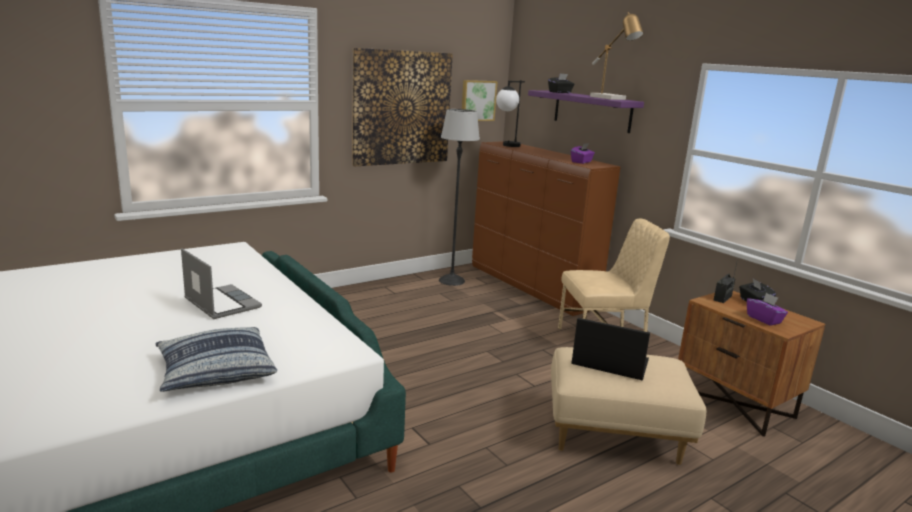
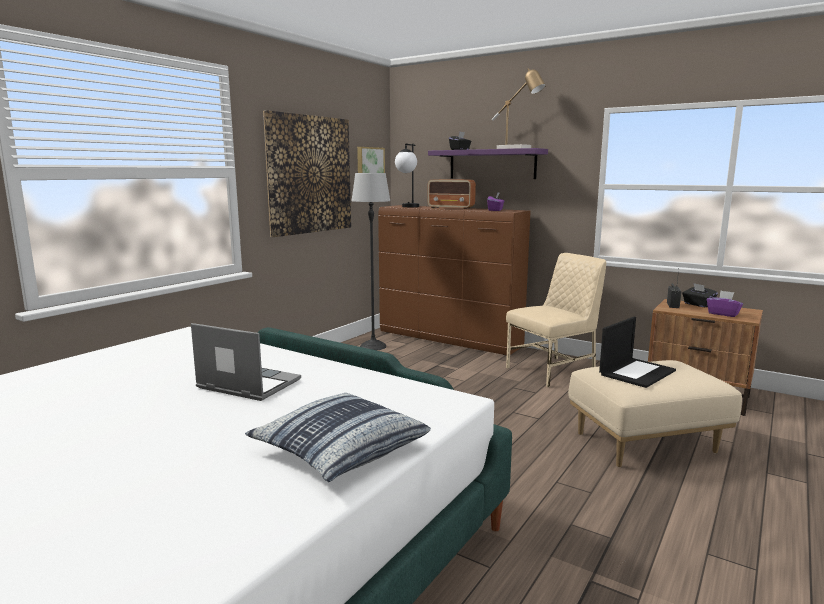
camera: 20 degrees left, 5 degrees down
(546, 153) = (451, 208): none -> radio
(609, 362) = (637, 372): laptop -> laptop turned 135 degrees clockwise

